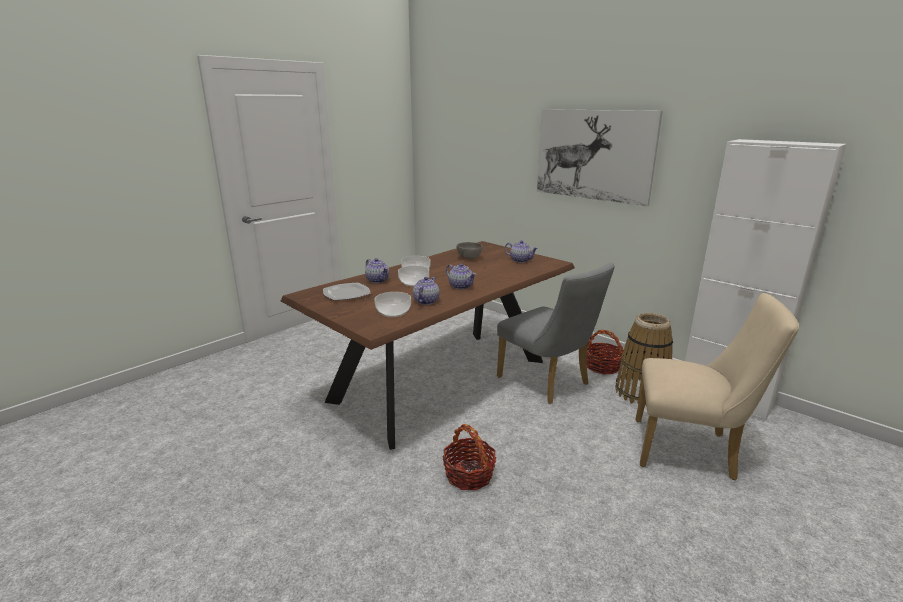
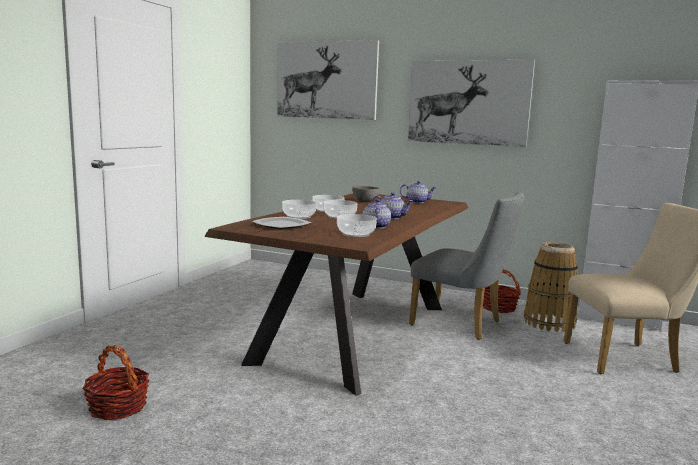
camera: 20 degrees left, 10 degrees down
(378, 280) = (299, 216): teapot -> bowl
(469, 475) = (457, 403): basket -> basket (118, 407)
(470, 127) = (326, 80): none -> picture

